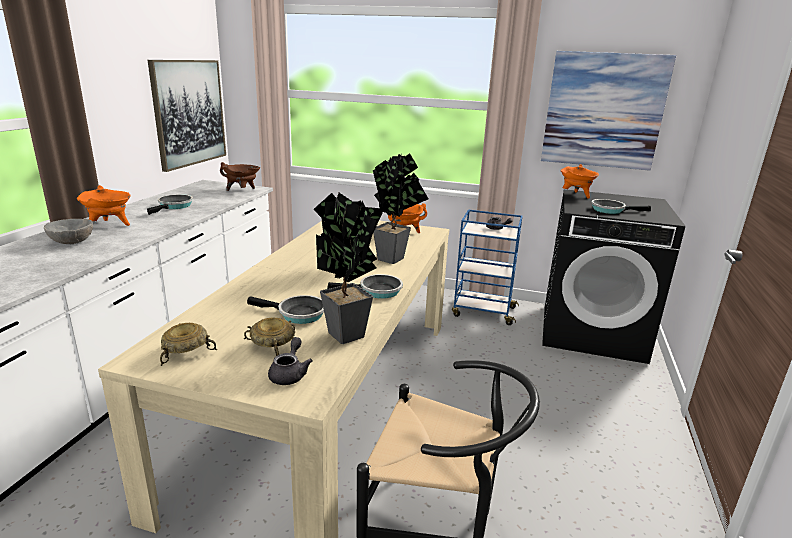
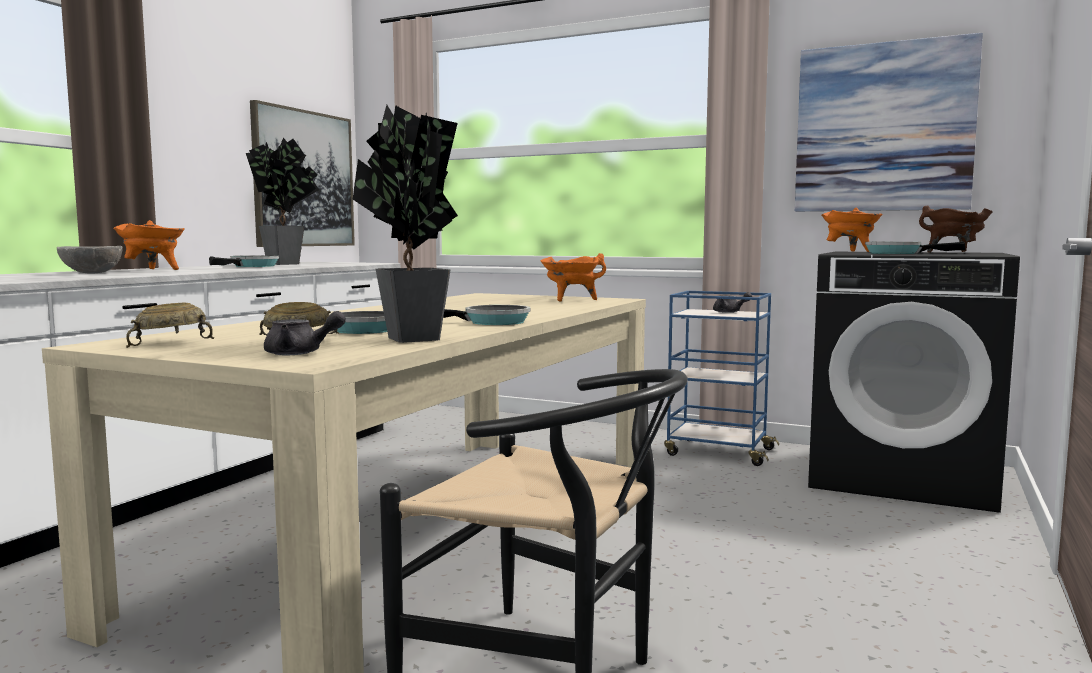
camera: 10 degrees right, 15 degrees down
(242, 191) = (355, 263): brown cooking pot -> brown cooking pot (955, 252)
(290, 374) = (300, 353): grey teapot -> grey teapot turned 75 degrees clockwise
(395, 258) = (541, 309): potted plant -> potted plant (289, 264)

